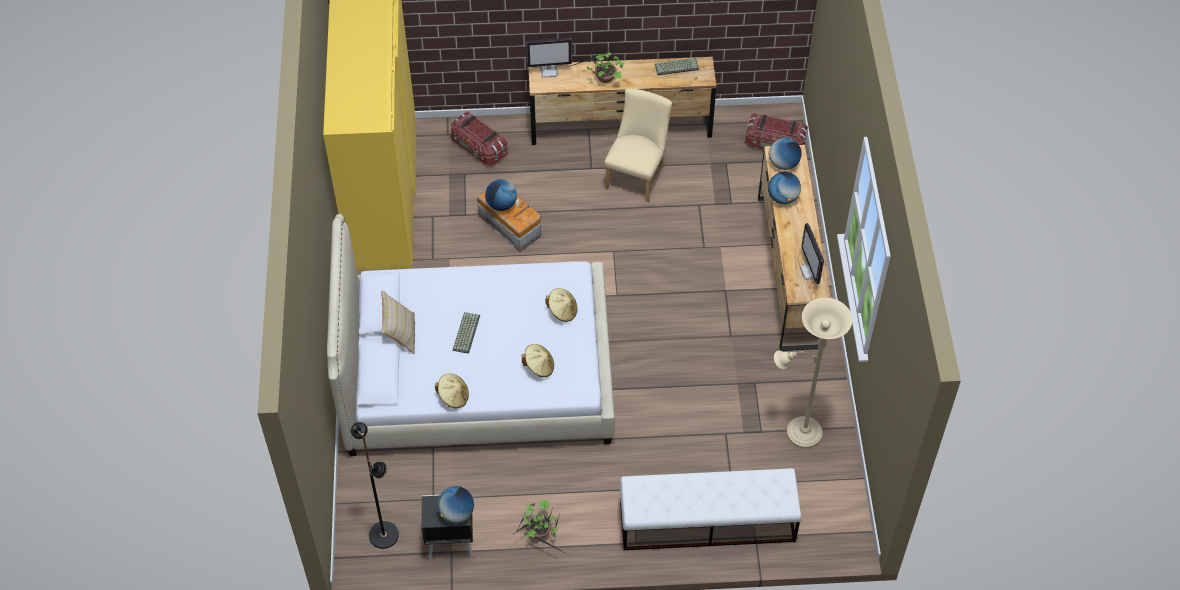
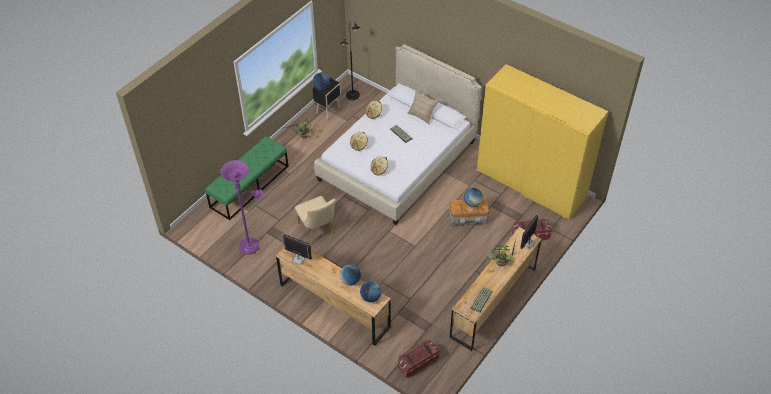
camera: 130 degrees right, 5 degrees down
(637, 174) = (453, 287): beige chair -> beige chair (318, 230)
(706, 522) = (249, 186): white bench -> green bench
(799, 432) = (251, 245): beige floor lamp -> purple floor lamp

